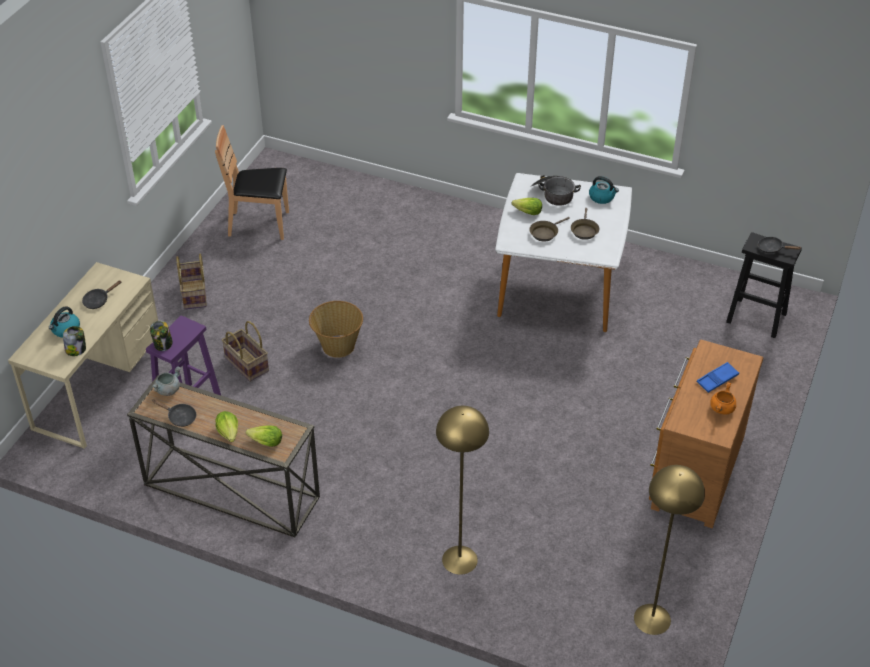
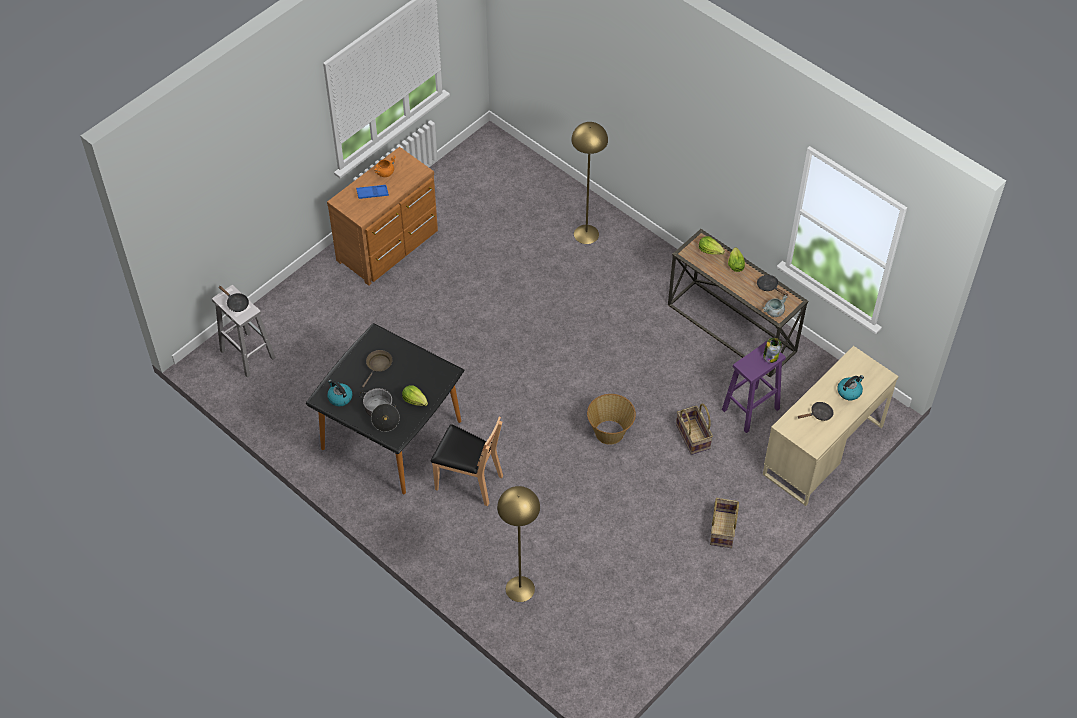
camera: 160 degrees left, 10 degrees up
(76, 349) = (842, 369): jar -> none
(259, 225) = (639, 601): brown chair -> brown chair (468, 481)
(545, 233) = (412, 373): brown frying pan -> none
(559, 288) = (392, 434): white dining table -> black dining table
(652, 619) = (481, 165): yellow floor lamp -> yellow floor lamp (520, 588)
(757, 318) = (247, 354): black stool -> white stool

